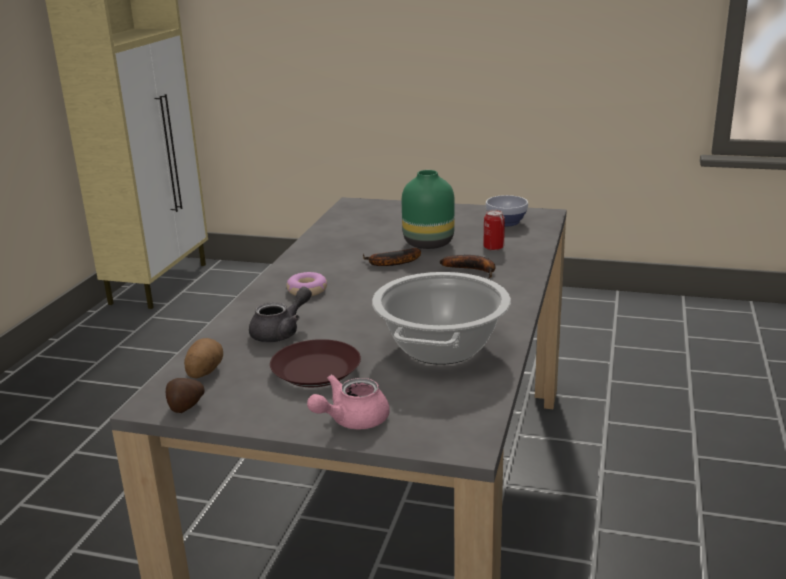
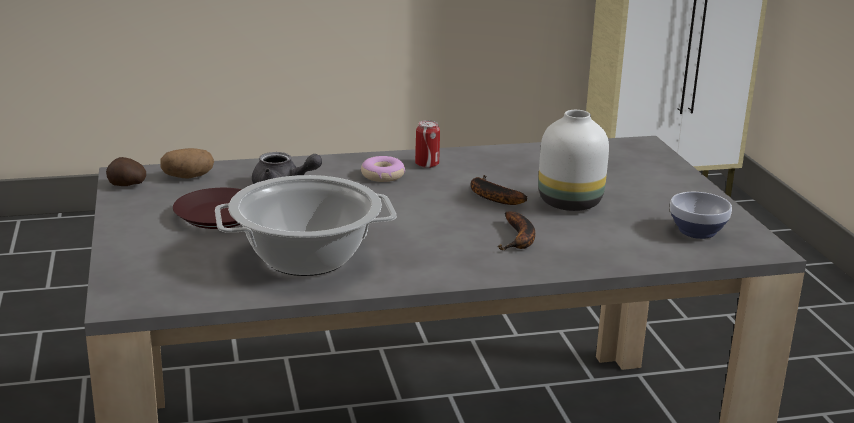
camera: 60 degrees right, 0 degrees up
(351, 420) = (139, 248): pink teapot -> none
(429, 243) = (571, 203): green vase -> white vase
(493, 248) = (600, 238): can -> can (427, 164)

